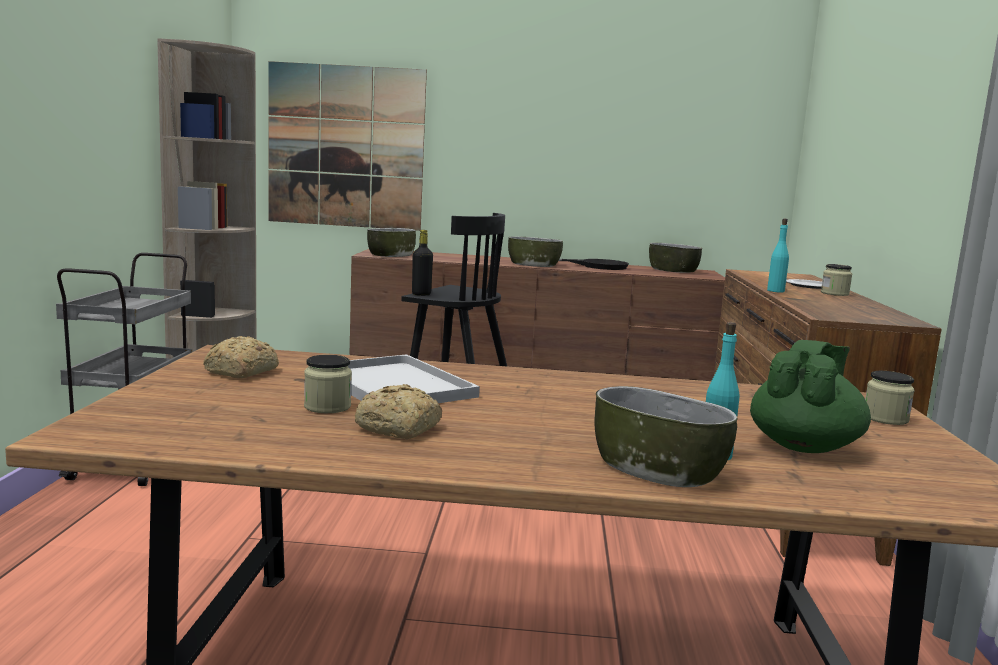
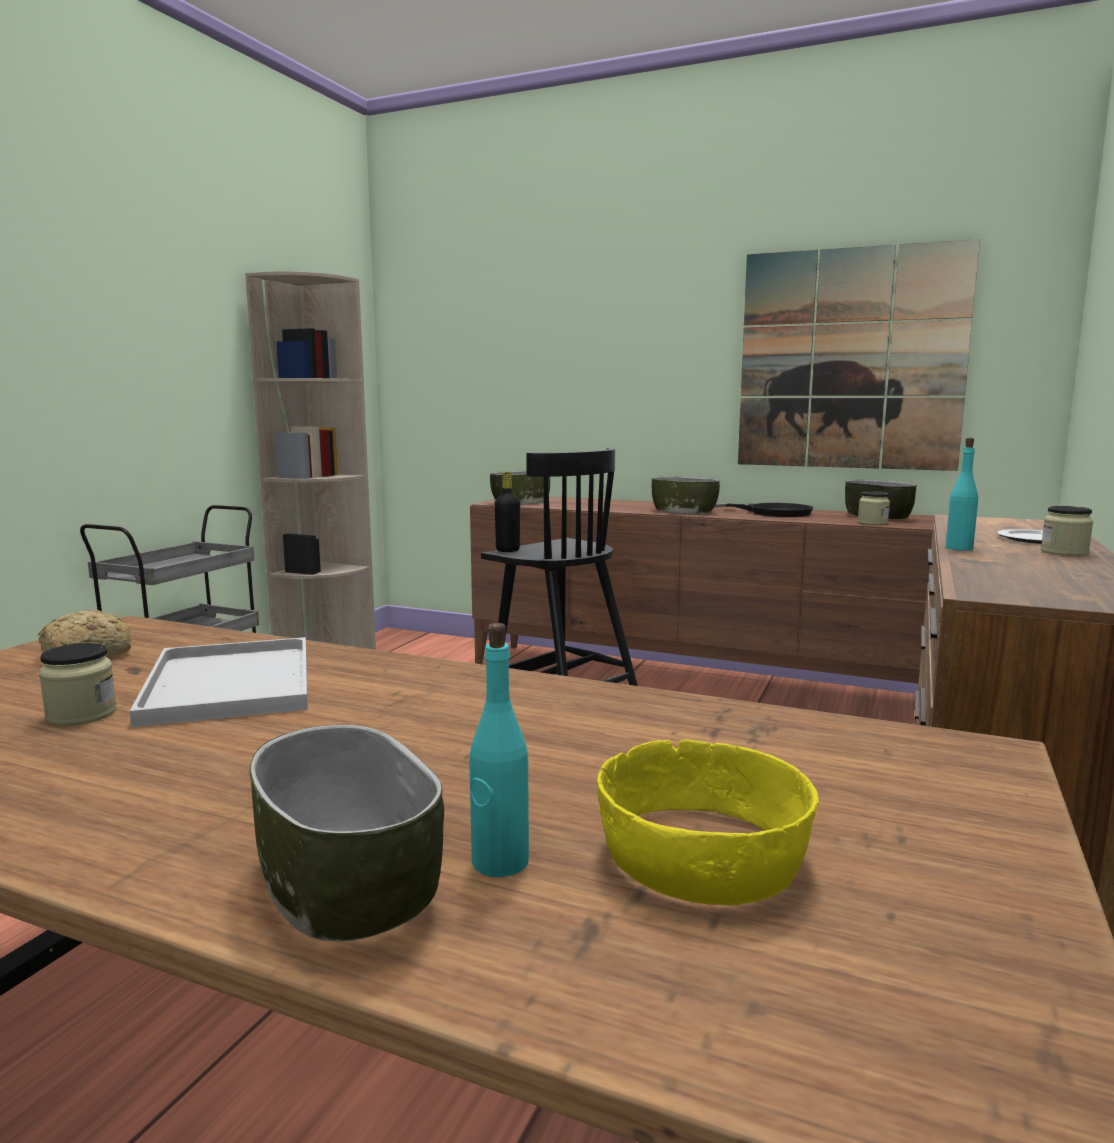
camera: 20 degrees right, 0 degrees up
(346, 147) = (486, 380): picture -> picture (850, 360)
(399, 429) = (99, 760): bread -> none
(804, 446) = (704, 856): green teapot -> yellow bowl
(885, 418) = (960, 799): jar -> jar (872, 523)

